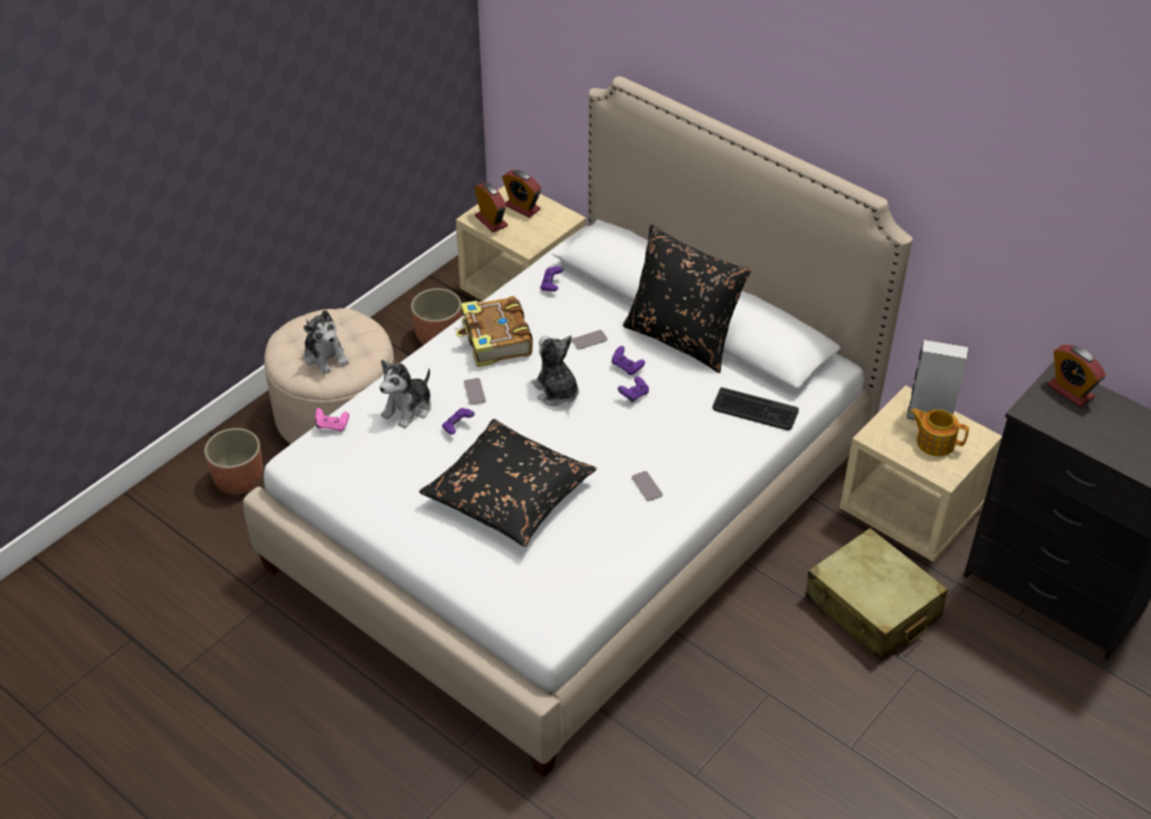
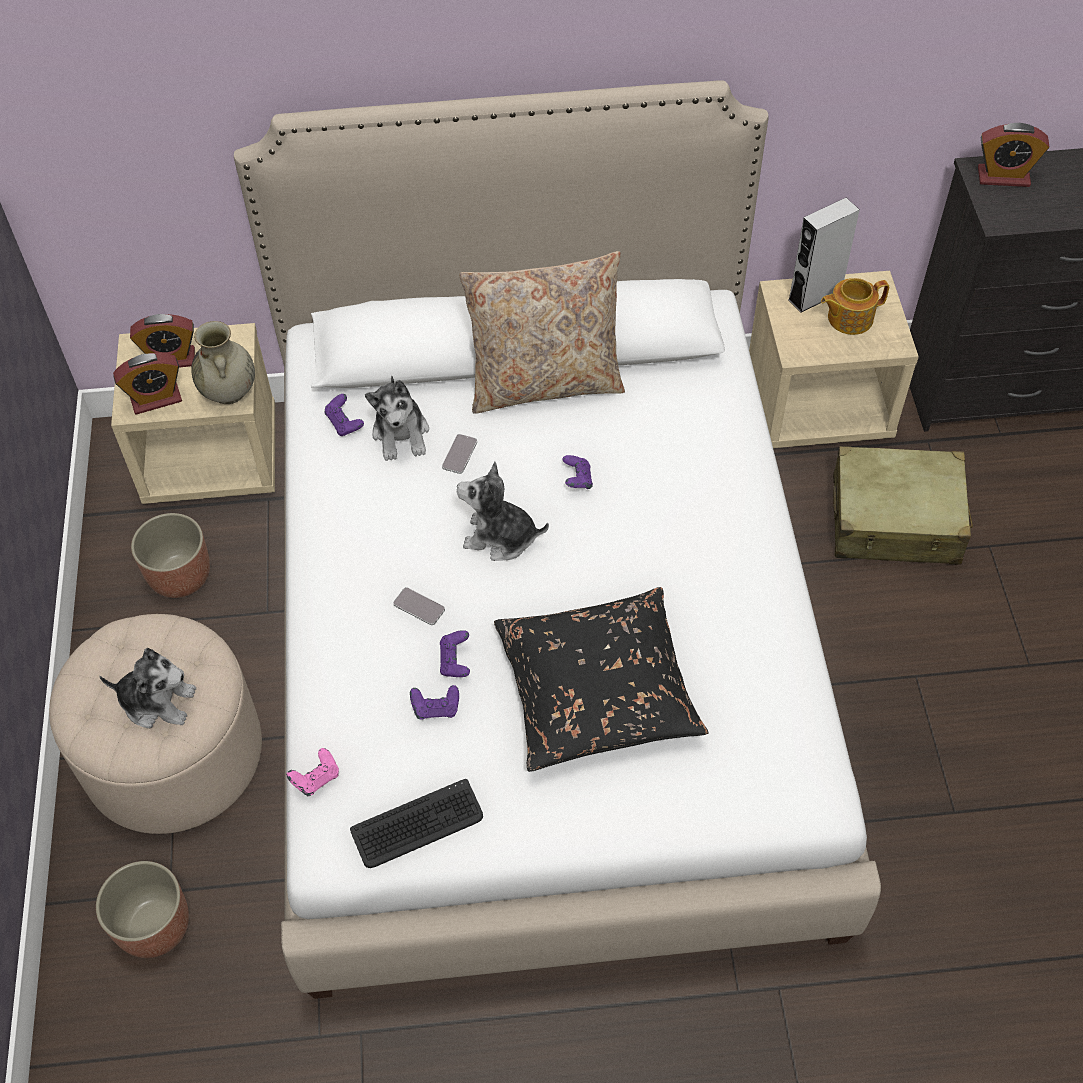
camera: 45 degrees left, 10 degrees up
(408, 409) = (373, 685): plush toy -> plush toy (401, 434)
(491, 221) = (156, 399): alarm clock -> alarm clock turned 150 degrees clockwise
(495, 341) = (366, 531): book -> none
(530, 242) = (229, 392): none -> beige vase
(627, 367) = (533, 455): purple game controller -> purple game controller (436, 708)
(647, 486) = (711, 566): phone -> none
(682, 338) = (545, 382): black pillow -> beige pillow
(755, 410) = (703, 405): keyboard -> keyboard (417, 825)

